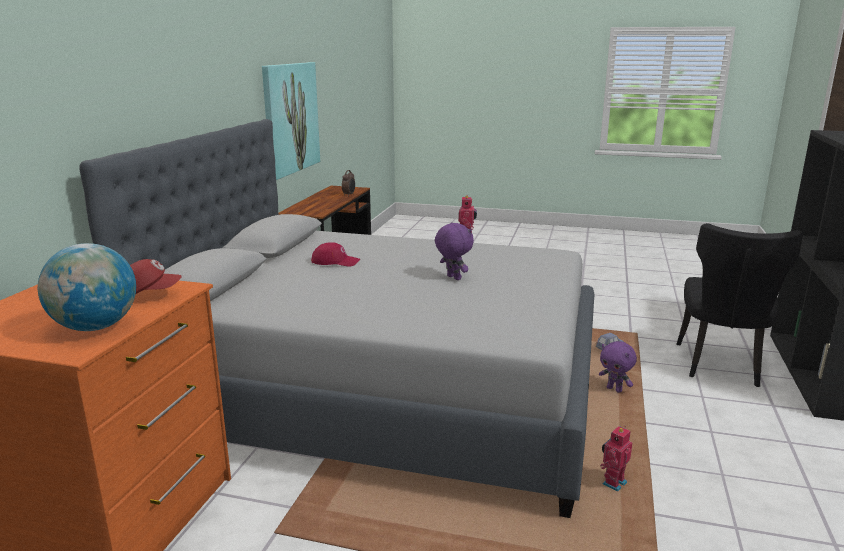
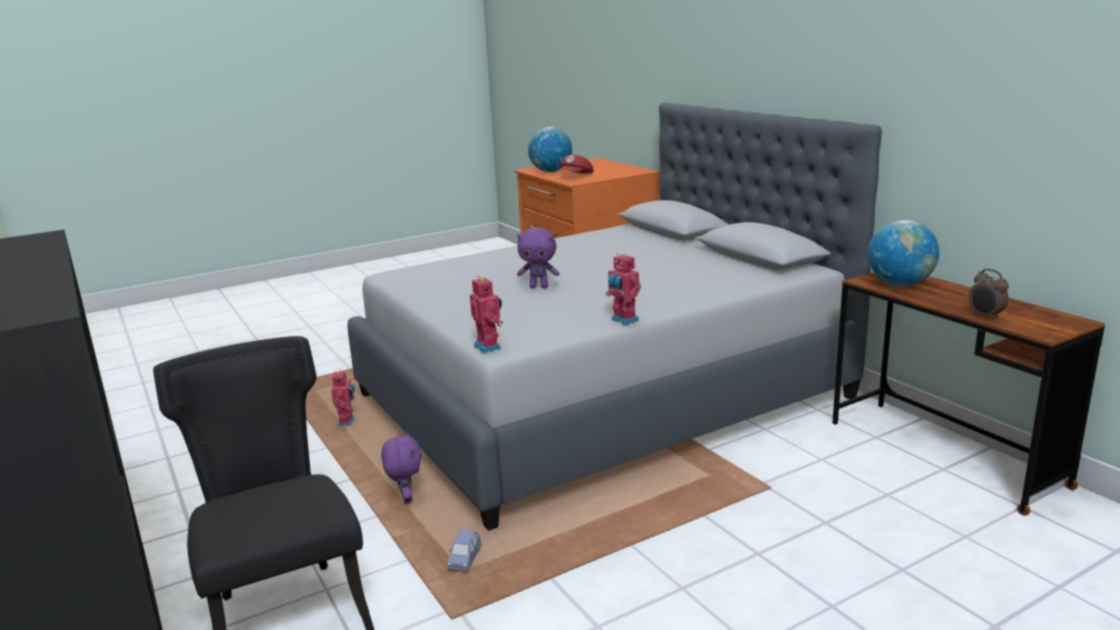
camera: 135 degrees right, 0 degrees up
(290, 118) = (991, 147): picture -> none
(314, 208) = (900, 284): none -> globe
(335, 261) = (664, 264): red cap -> none
(565, 254) = (489, 346): none -> toy robot
(615, 390) = (405, 499): purple plush toy -> purple plush toy turned 75 degrees clockwise

